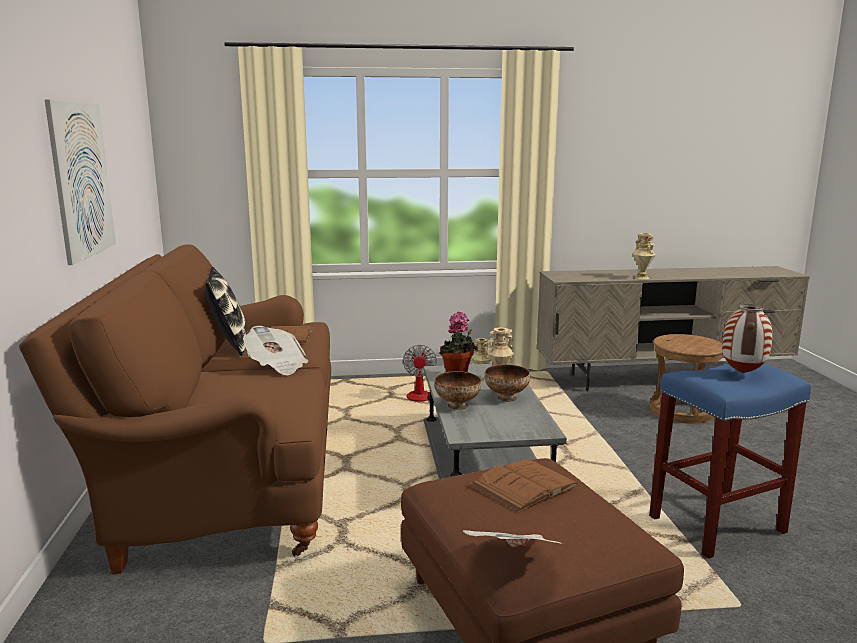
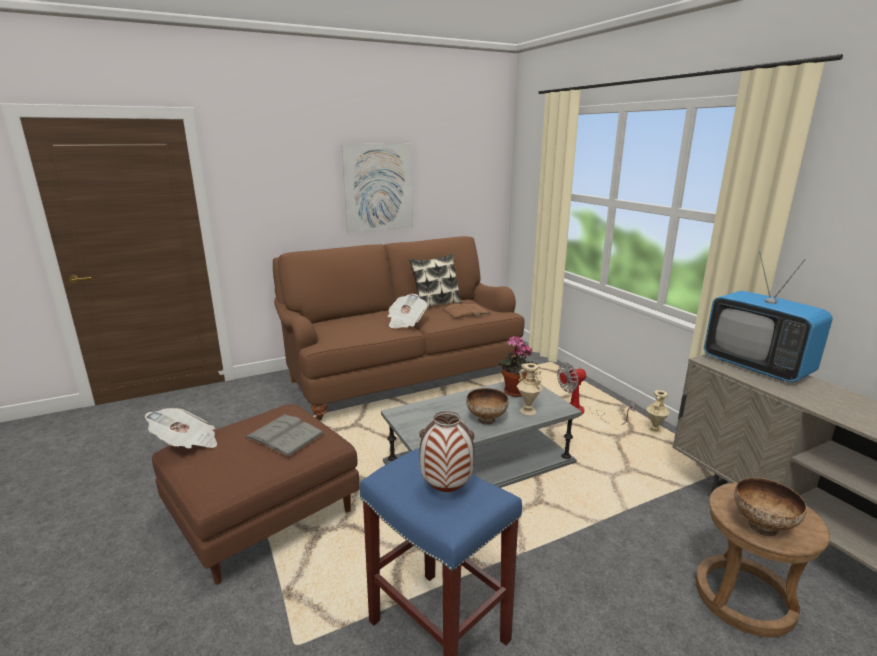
camera: 70 degrees right, 5 degrees up
(456, 405) = (452, 402): bowl -> bowl (762, 526)
(524, 485) = (284, 435): brown book -> grey book
(578, 274) = (756, 366): none -> television
(641, 278) = (814, 405): beige vase -> none

